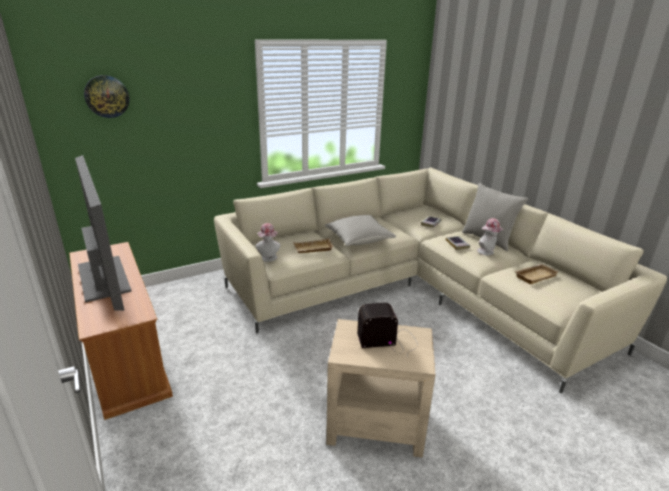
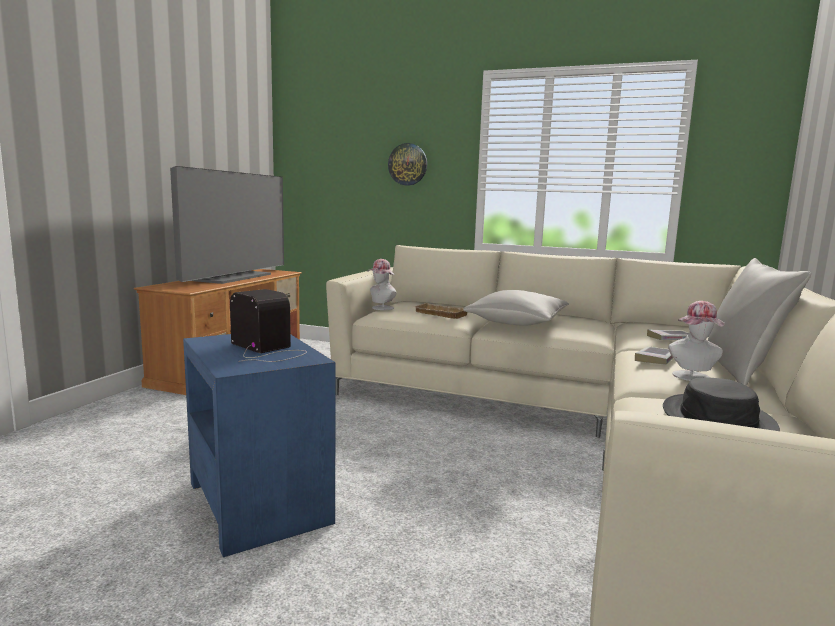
camera: 50 degrees right, 15 degrees down
(107, 96) = (329, 132): wall clock -> wall clock (408, 164)
(375, 423) = (259, 501): beige side table -> blue side table
(534, 276) = (718, 419): beige tray -> black hat

